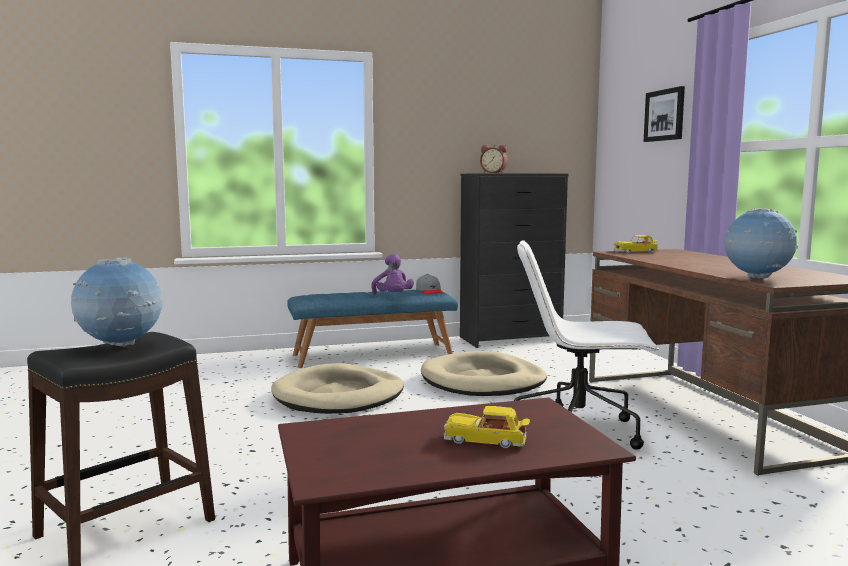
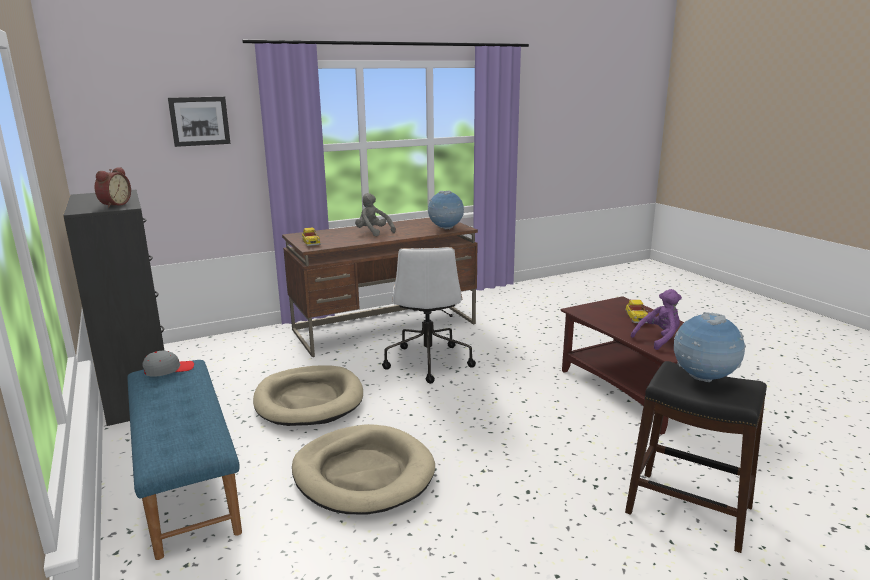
camera: 100 degrees left, 10 degrees up
(393, 297) = (200, 388): purple plush toy -> purple plush toy (658, 339)
(704, 262) = (373, 233): none -> grey plush toy

